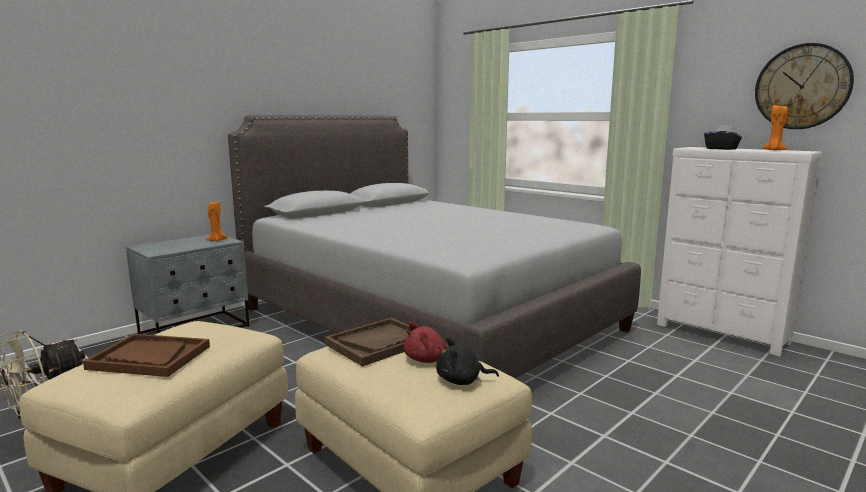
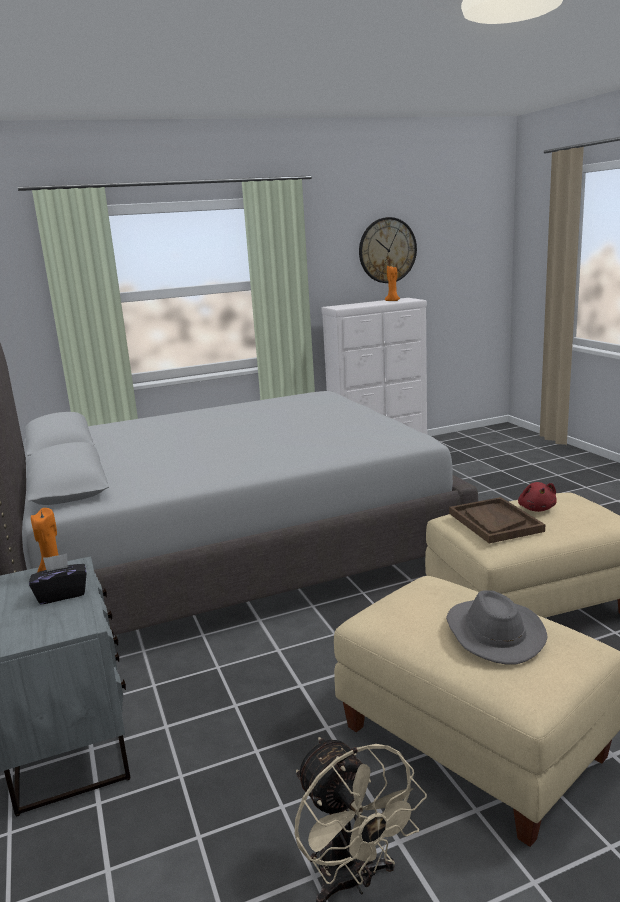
camera: 65 degrees left, 5 degrees up
(149, 358) = (492, 633): brown tray -> grey hat
(462, 381) = (576, 503): black plush toy -> none
(721, 149) = (363, 305): black tissue box -> black tissue box (62, 594)

